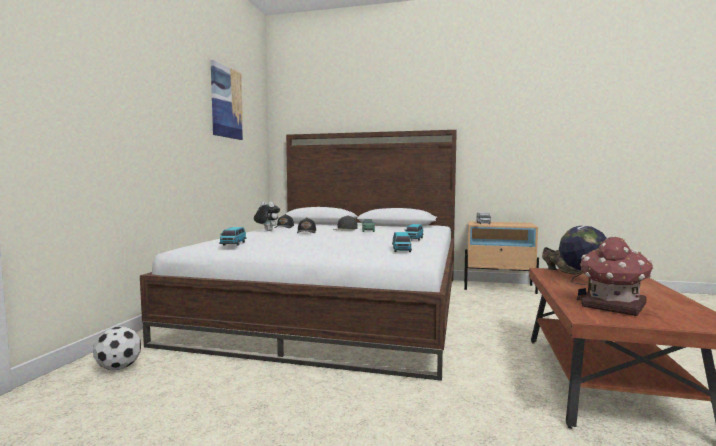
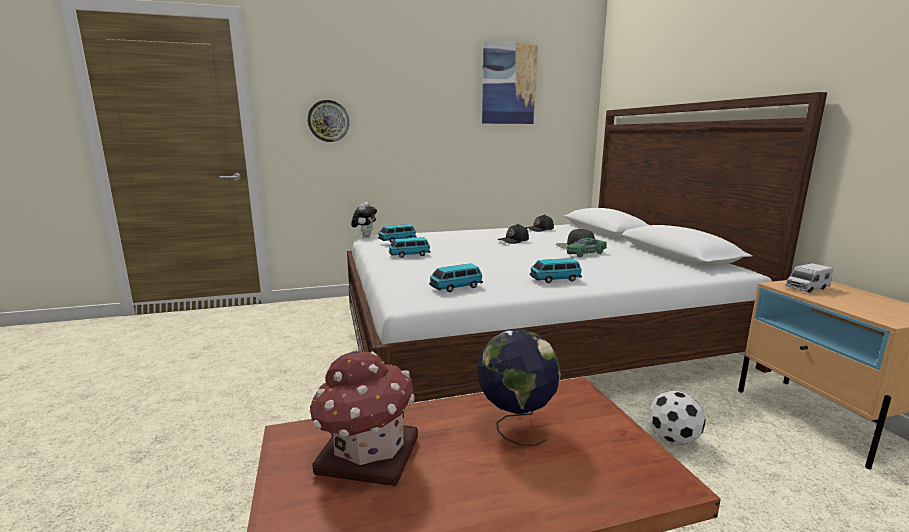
camera: 60 degrees right, 10 degrees up
(89, 110) = (328, 121): none -> wall clock
(118, 367) = (314, 312): football -> football (673, 438)
(266, 231) = (504, 231): plush toy -> plush toy (365, 236)
(288, 248) = (409, 255): none -> toy car
(560, 271) = (589, 403): brown shoe -> none

